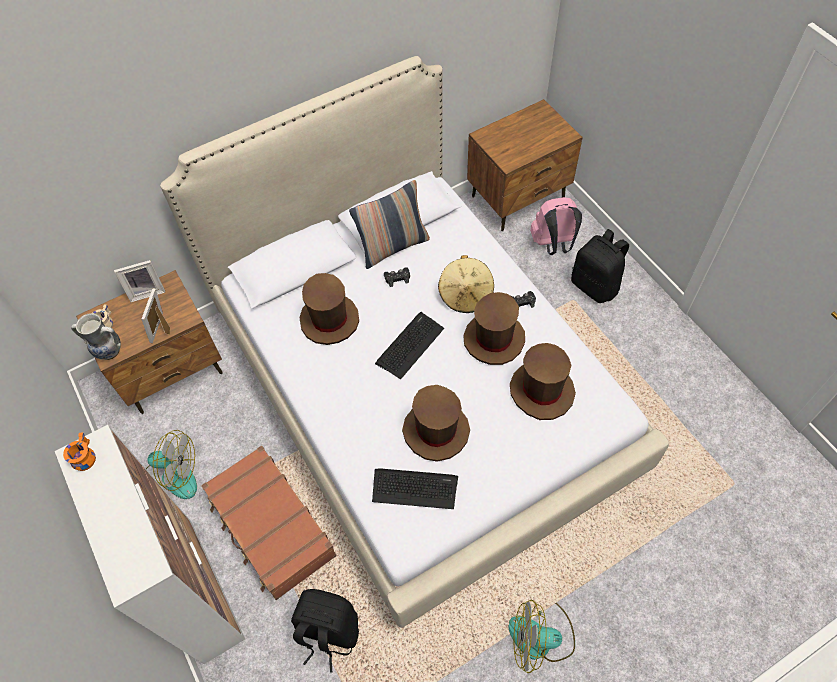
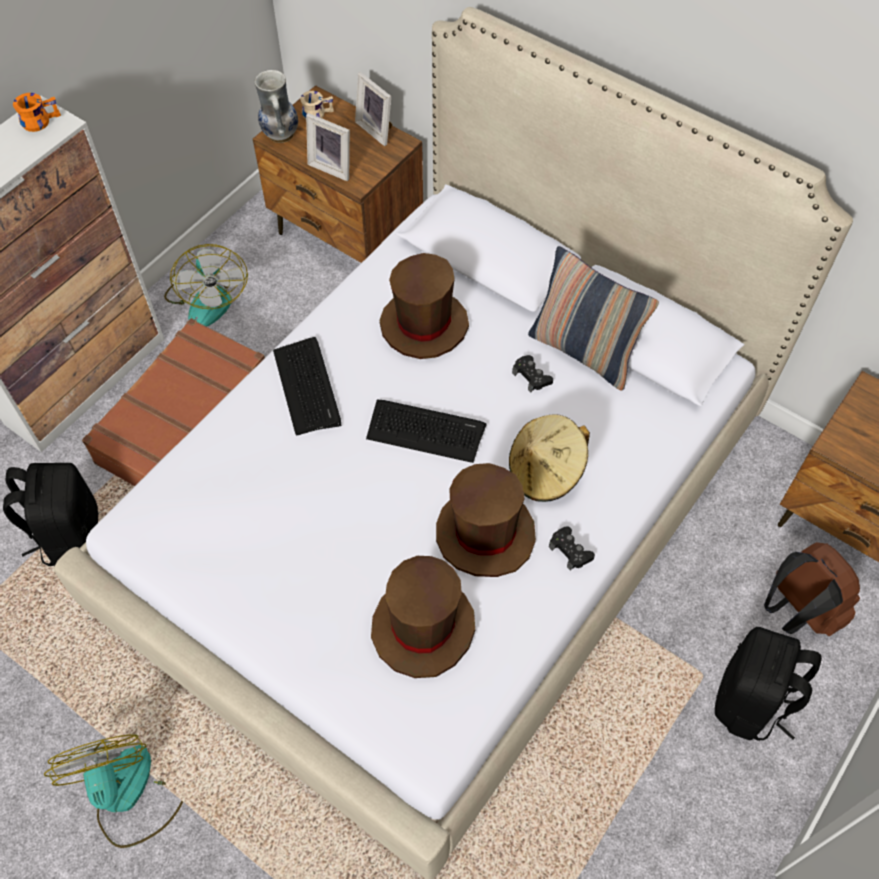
camera: 65 degrees right, 0 degrees up
(163, 328) = (333, 166): picture frame -> picture frame turned 135 degrees counterclockwise
(414, 488) = (206, 513): keyboard -> keyboard (307, 387)
(436, 431) = (300, 509): brown hat -> none
(553, 244) = (797, 611): pink backpack -> brown backpack

